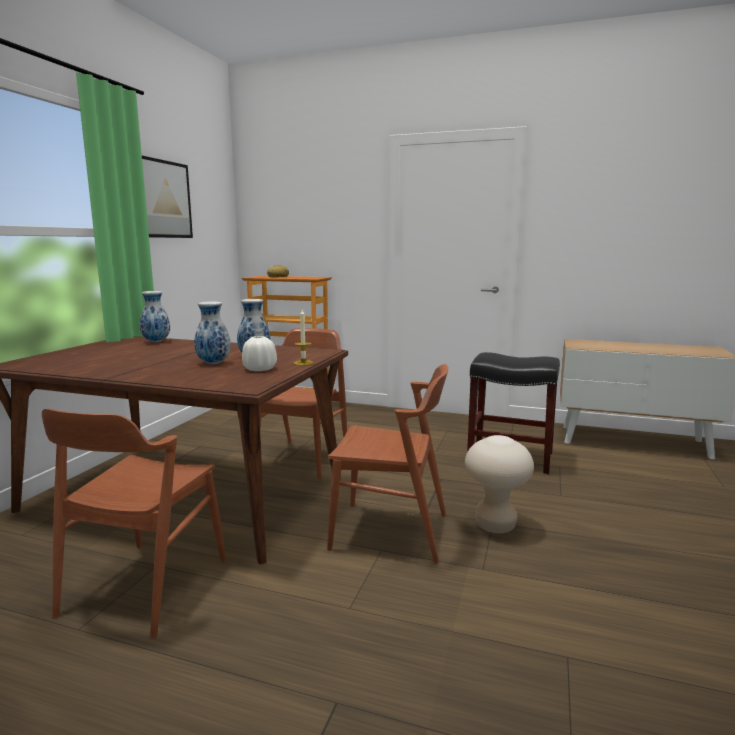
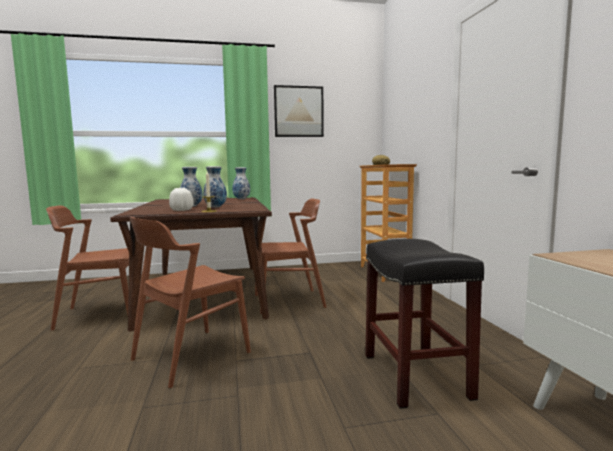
camera: 60 degrees right, 5 degrees down
(390, 531) = (191, 355): brown chair -> brown chair turned 60 degrees clockwise
(495, 525) = (231, 398): beige stool -> none

